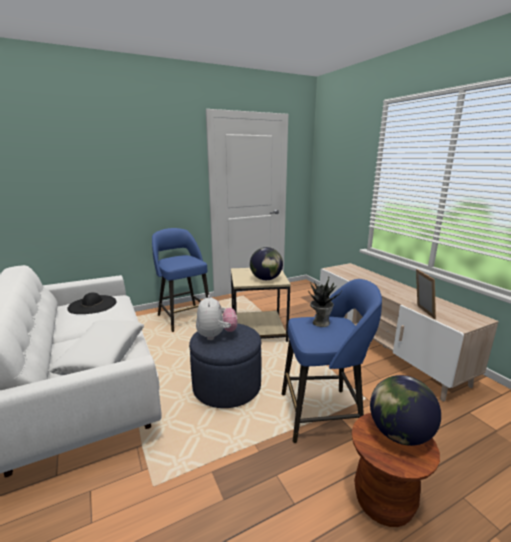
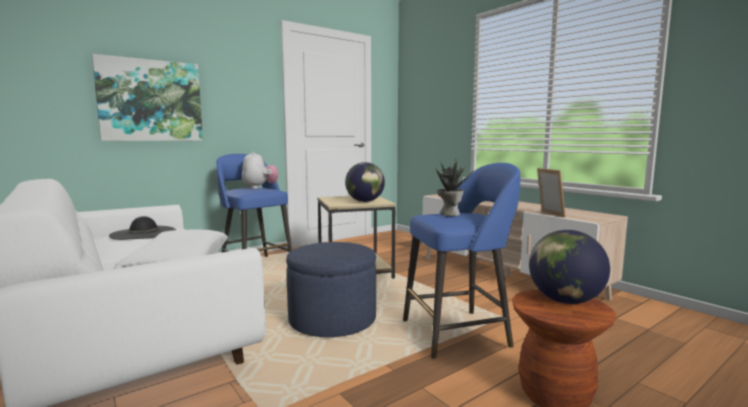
camera: 10 degrees left, 10 degrees down
(100, 189) = (151, 101): none -> picture
(216, 335) = (320, 250): plush toy -> plush toy (260, 188)

